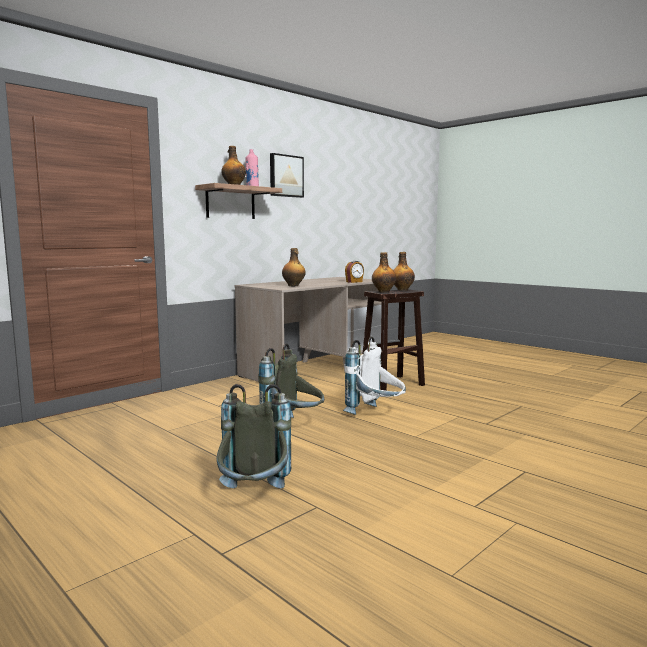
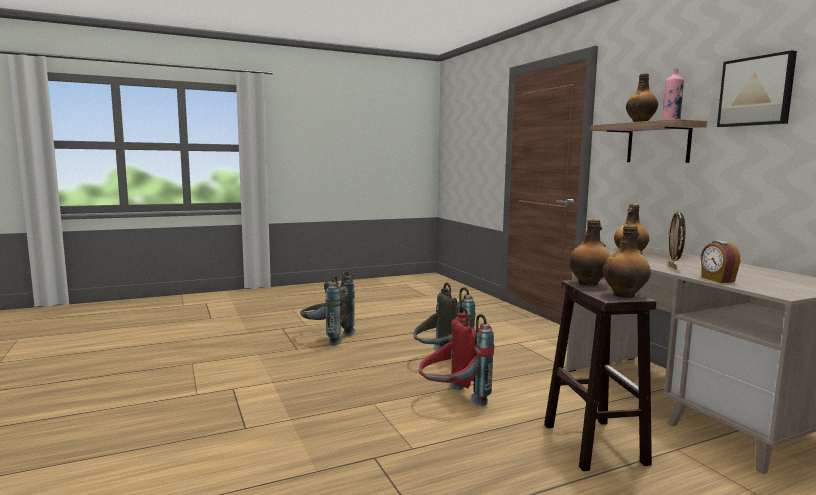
camera: 110 degrees right, 0 degrees up
(326, 283) = (673, 267): none -> picture frame
(376, 414) = (452, 400): white backpack -> red backpack

